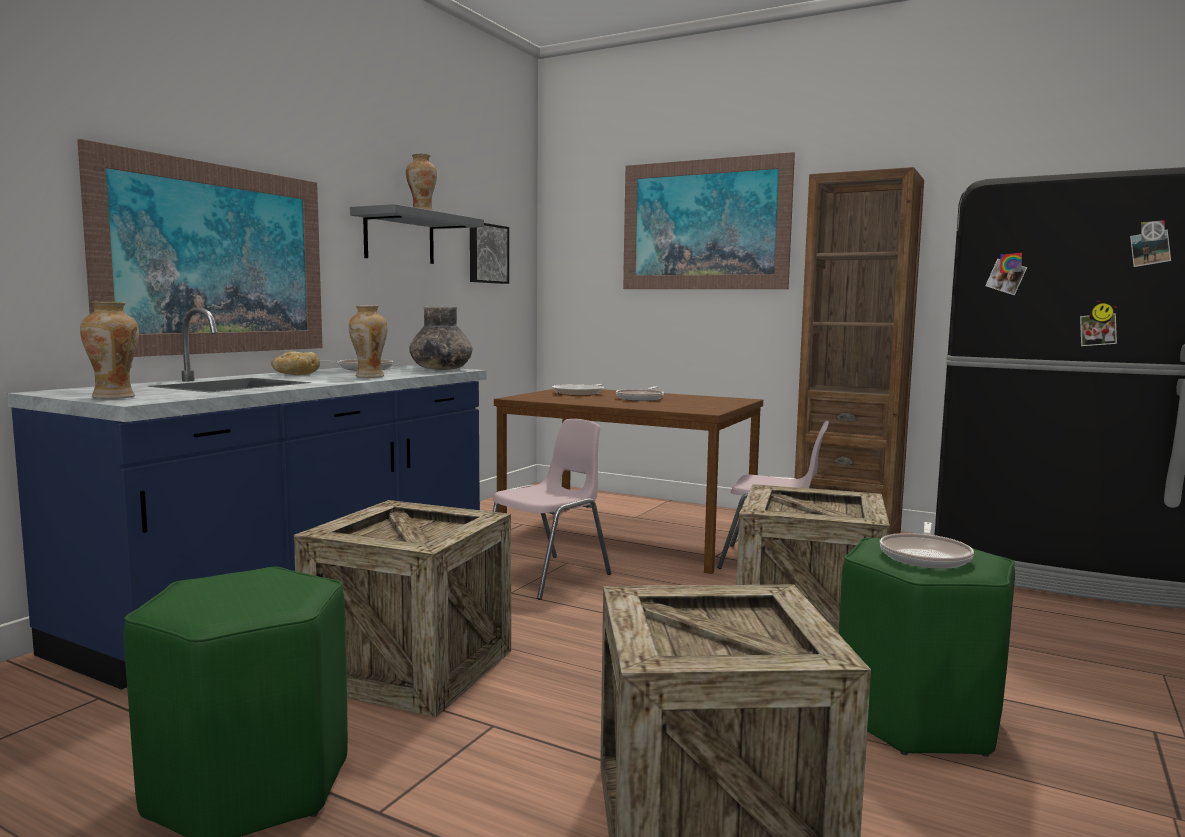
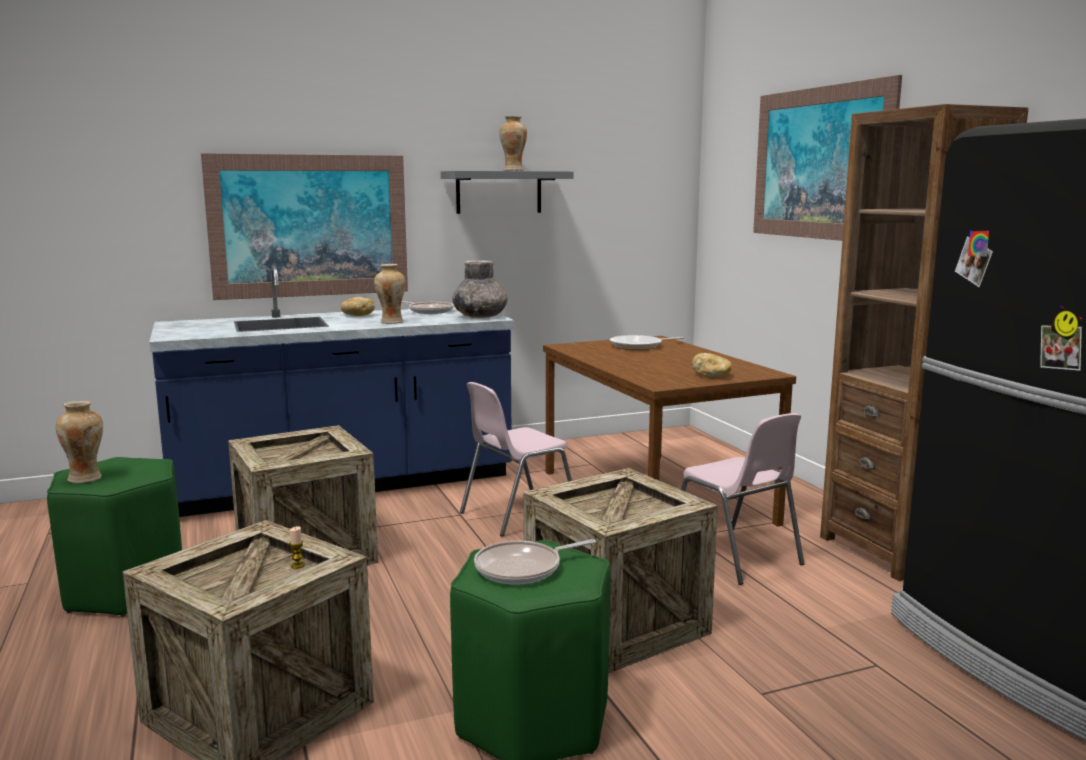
camera: 40 degrees right, 5 degrees up
(114, 397) = (176, 332): vase -> vase (86, 478)
(487, 253) = (617, 197): picture -> none
(548, 576) = (517, 514): pink chair -> pink chair turned 150 degrees clockwise
(641, 398) = (668, 359): frying pan -> none
(714, 403) = (712, 375): none -> bread
(741, 614) = (297, 565): none -> candle

